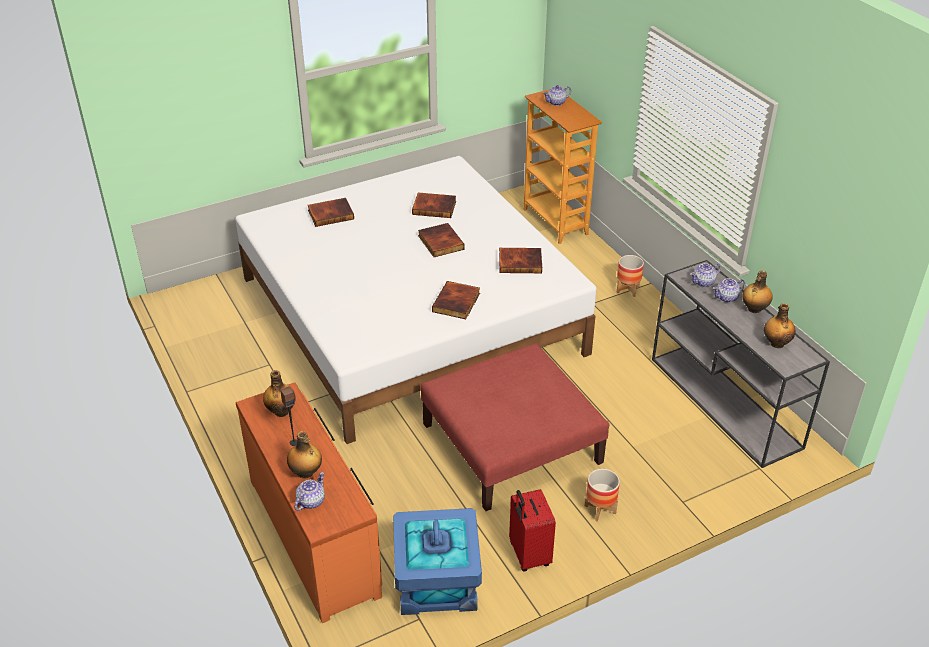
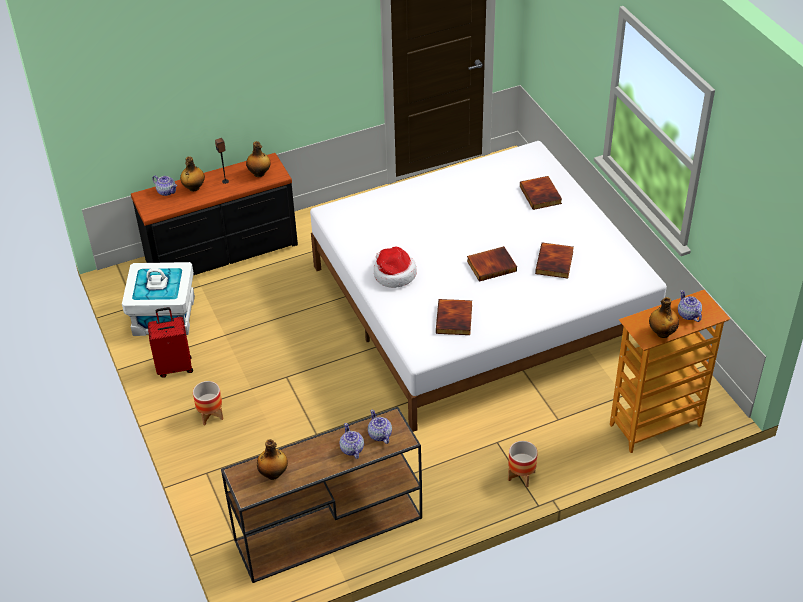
camera: 95 degrees right, 5 degrees up
(315, 535) = (222, 253): orange dresser -> black dresser
(438, 581) = (164, 316): blue storage box -> white storage box
(457, 303) = (393, 274): book -> hat
(511, 443) = (298, 364): red ottoman -> none
(726, 403) = (327, 530): grey console table -> brown console table
(754, 309) = (329, 467): bottle -> bottle (662, 333)

